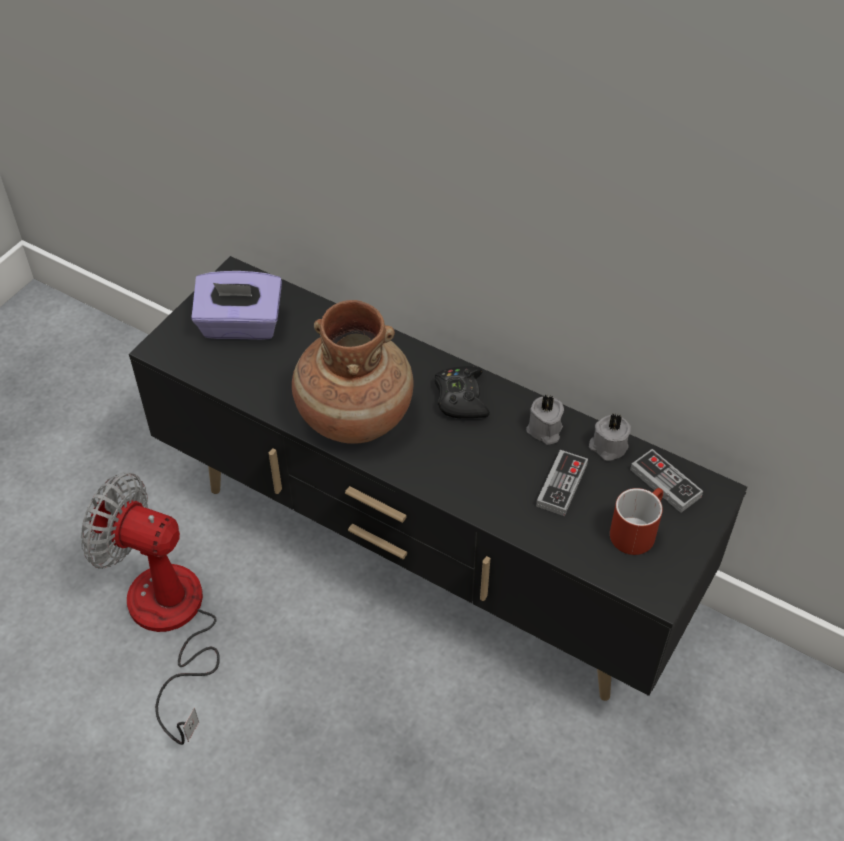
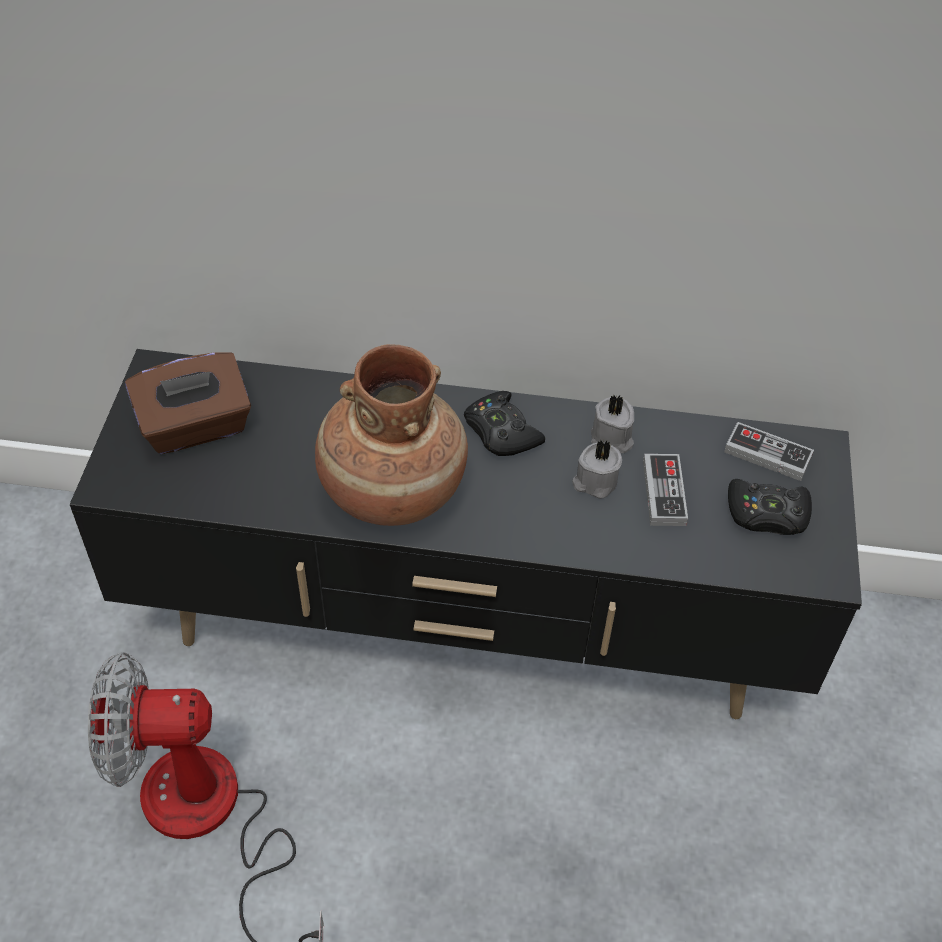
camera: 25 degrees left, 0 degrees up
(240, 326) = (196, 427): purple tissue box -> brown tissue box
(608, 446) = (687, 435): grey candle -> grey candle (595, 482)
(636, 529) = (767, 514): red mug -> black game controller

